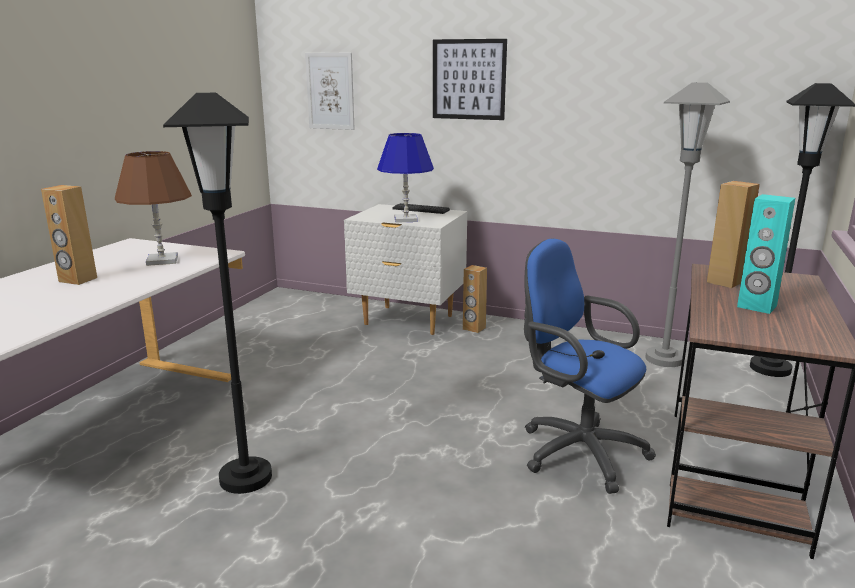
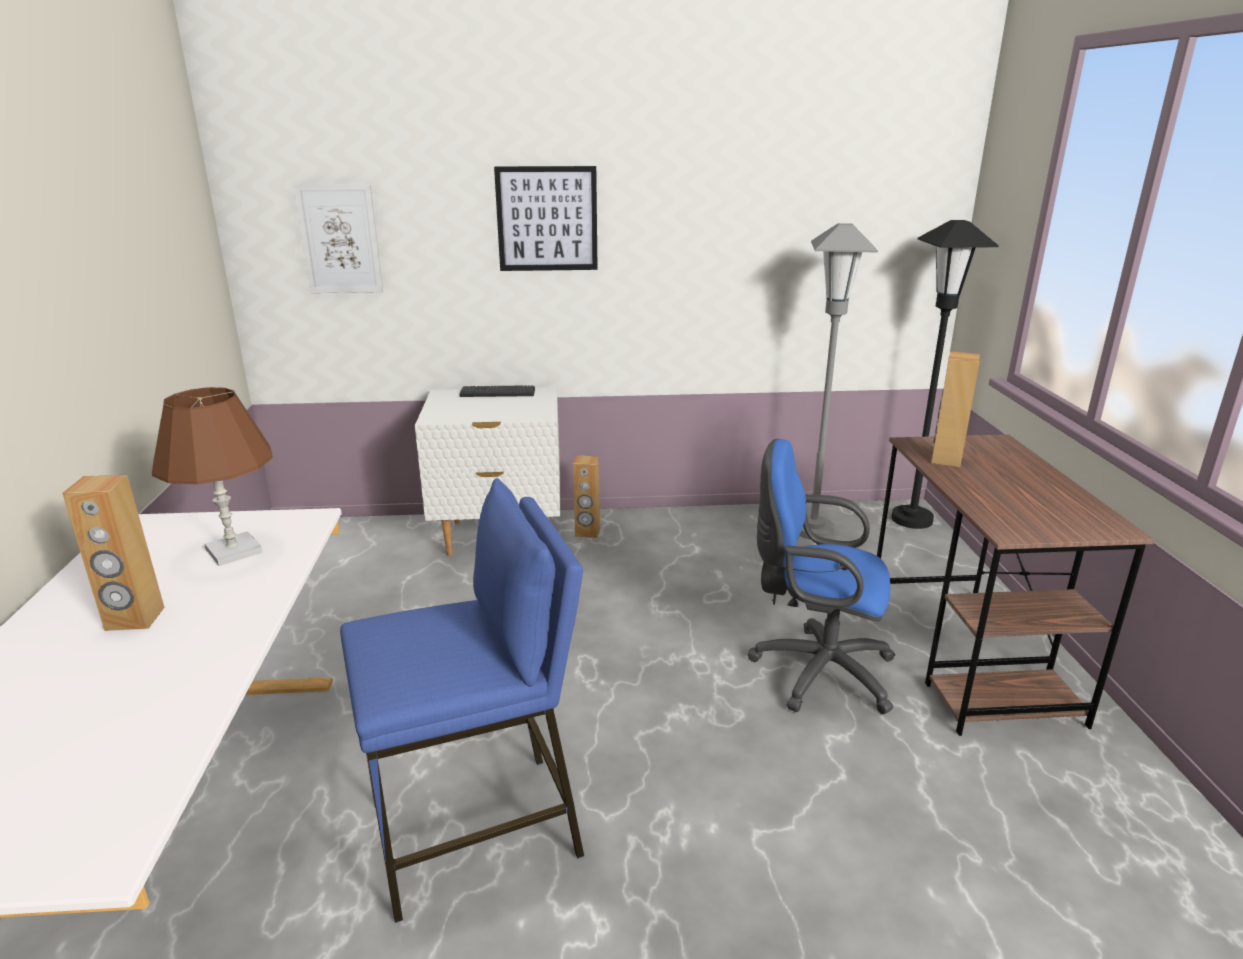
camera: 25 degrees left, 5 degrees up
(245, 478) = (477, 831): black floor lamp -> blue stool
(405, 219) = (498, 413): blue table lamp -> none
(756, 306) = (1006, 488): turquoise speaker -> none

